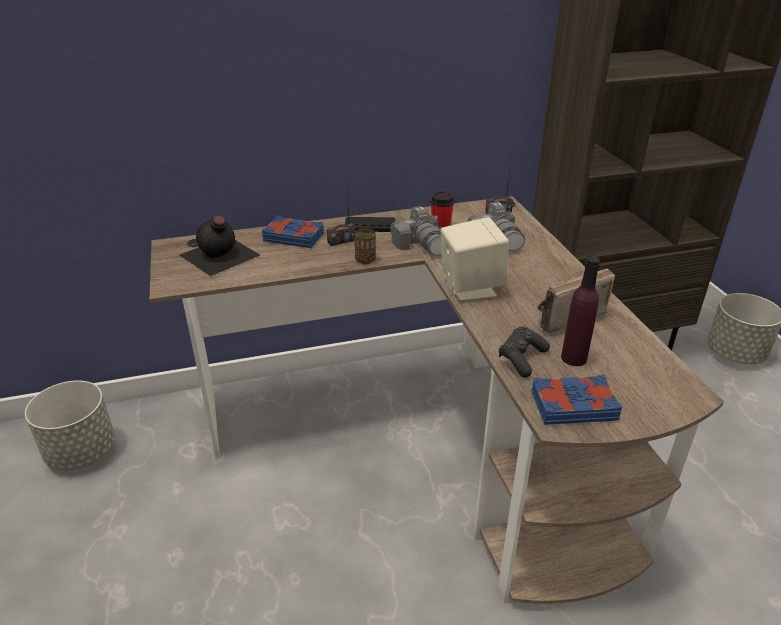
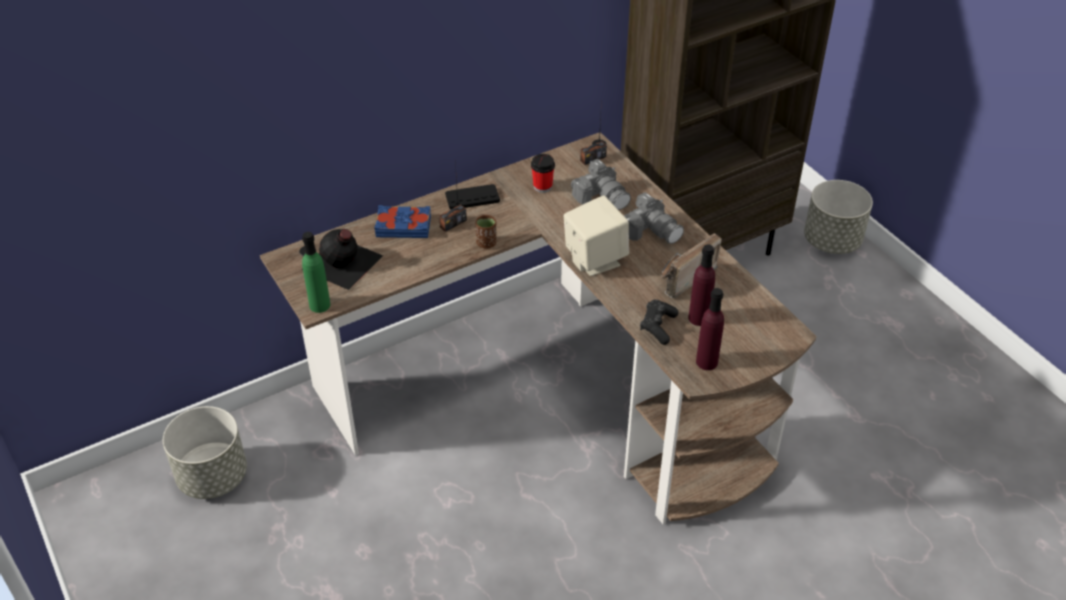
camera: 15 degrees left, 10 degrees up
(175, 284) = (320, 305): none -> green bottle
(422, 245) = (532, 215): camera -> camera (651, 230)
(573, 405) = (706, 362): blue book -> purple bottle

